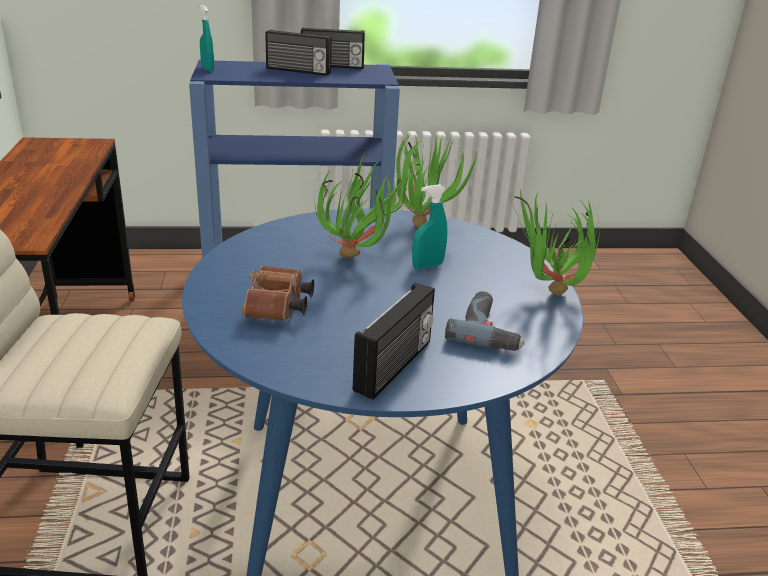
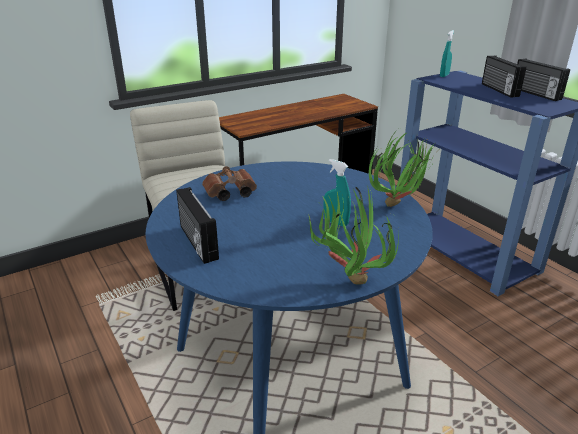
camera: 65 degrees right, 0 degrees up
(359, 261) = (312, 200): potted plant -> none
(395, 366) = (197, 242): radio -> radio turned 60 degrees clockwise
(489, 330) = (271, 264): power drill -> none

